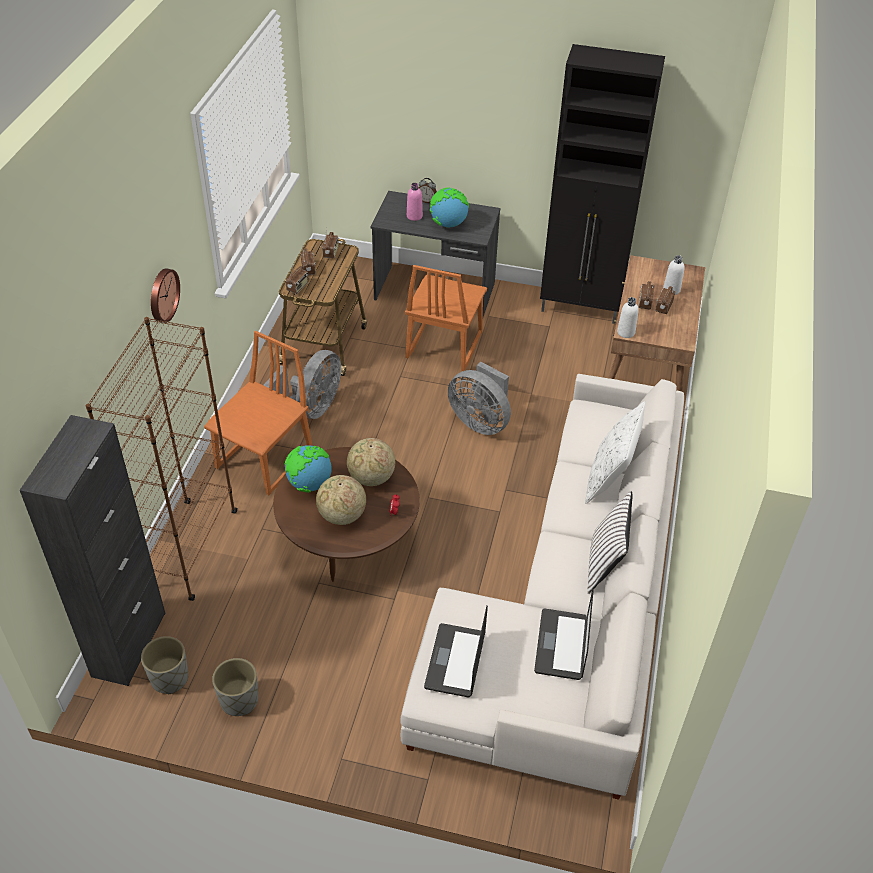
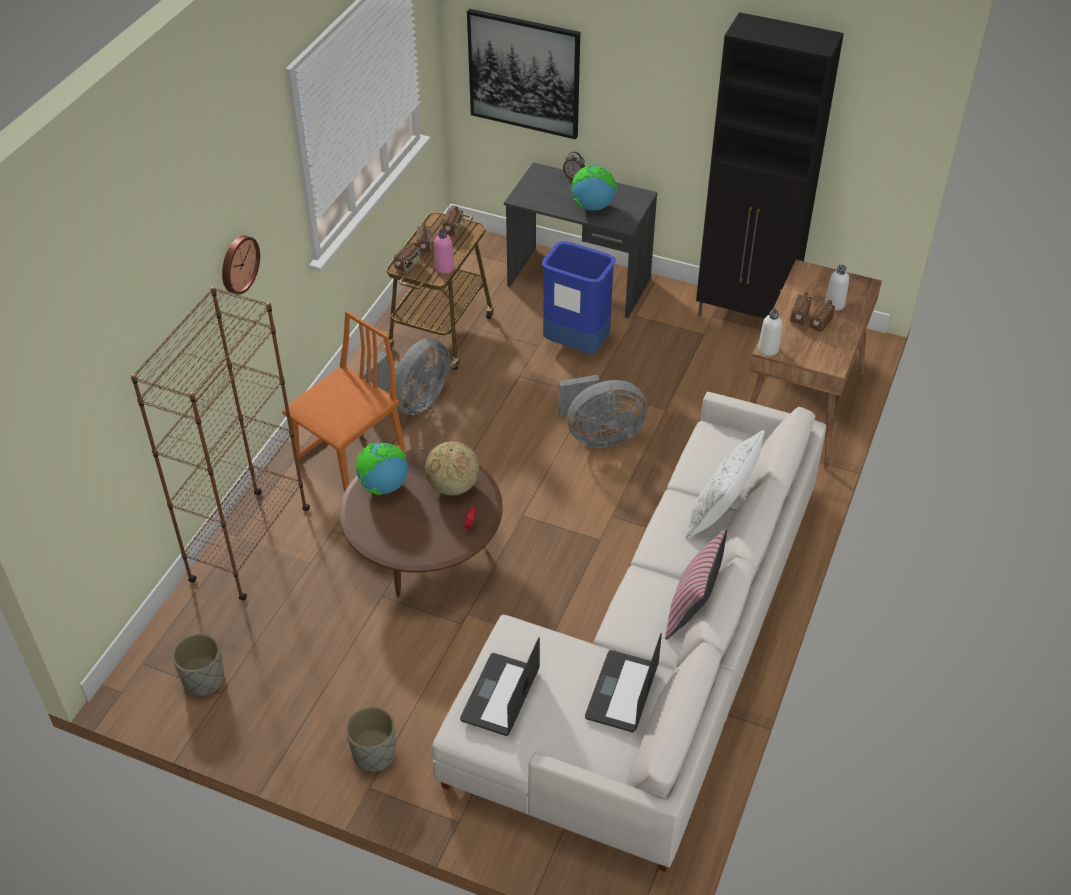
camera: 10 degrees right, 0 degrees up
(129, 644) = (168, 639): black cabinet -> none
(239, 700) = (273, 712): grey planter -> grey planter (374, 754)
(341, 516) = (411, 524): globe -> none
(378, 112) = (524, 73): none -> picture
(414, 216) = (556, 194): pink bottle -> pink bottle (444, 267)
(443, 345) = (576, 345): orange chair -> blue trash can
(480, 421) = (600, 436): grey fan -> grey fan turned 60 degrees counterclockwise
(605, 564) = (692, 609): white pillow -> pink pillow

